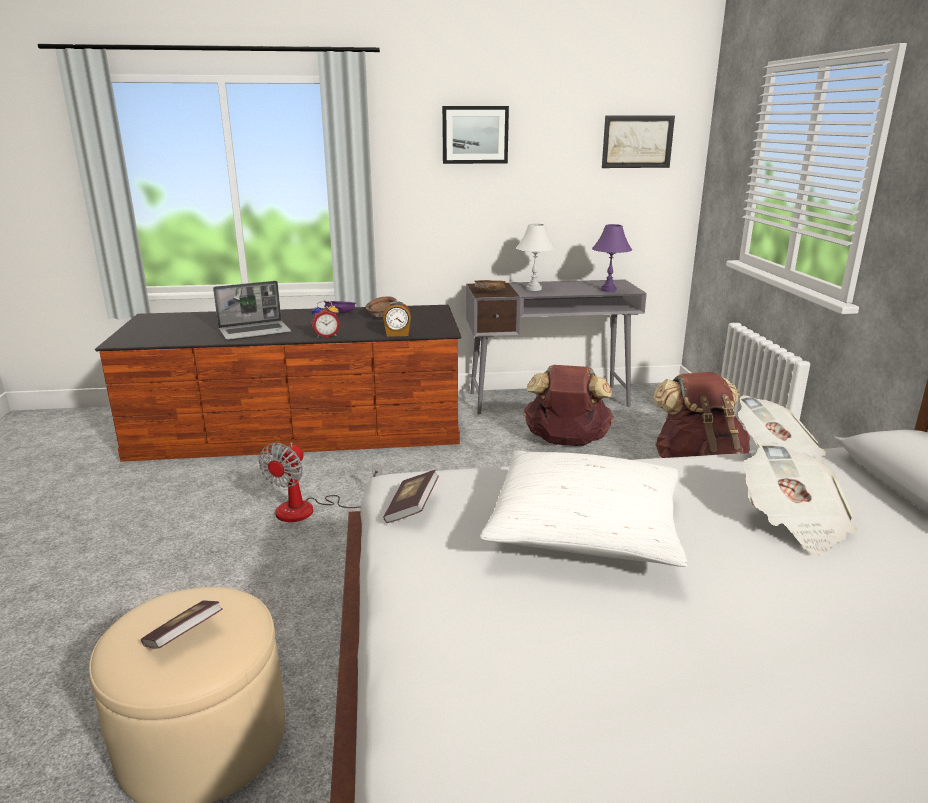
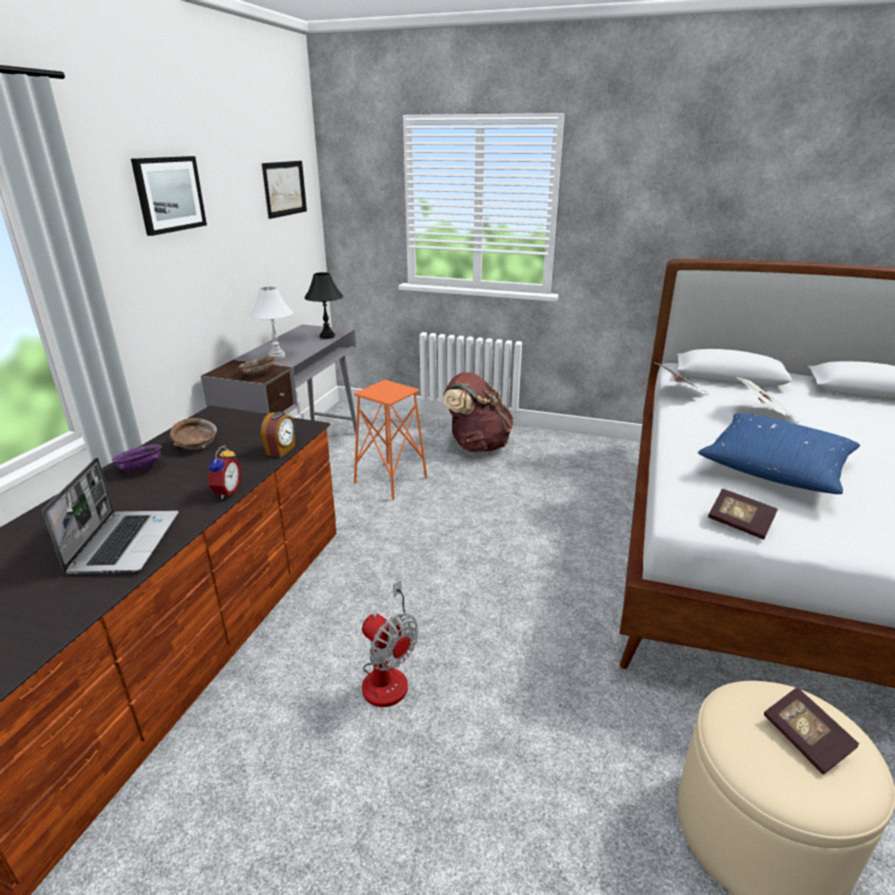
camera: 65 degrees left, 5 degrees up
(566, 442) = (390, 480): brown backpack -> orange stool
(585, 528) = (775, 468): white pillow -> blue pillow
(608, 290) = (327, 336): purple table lamp -> black table lamp

